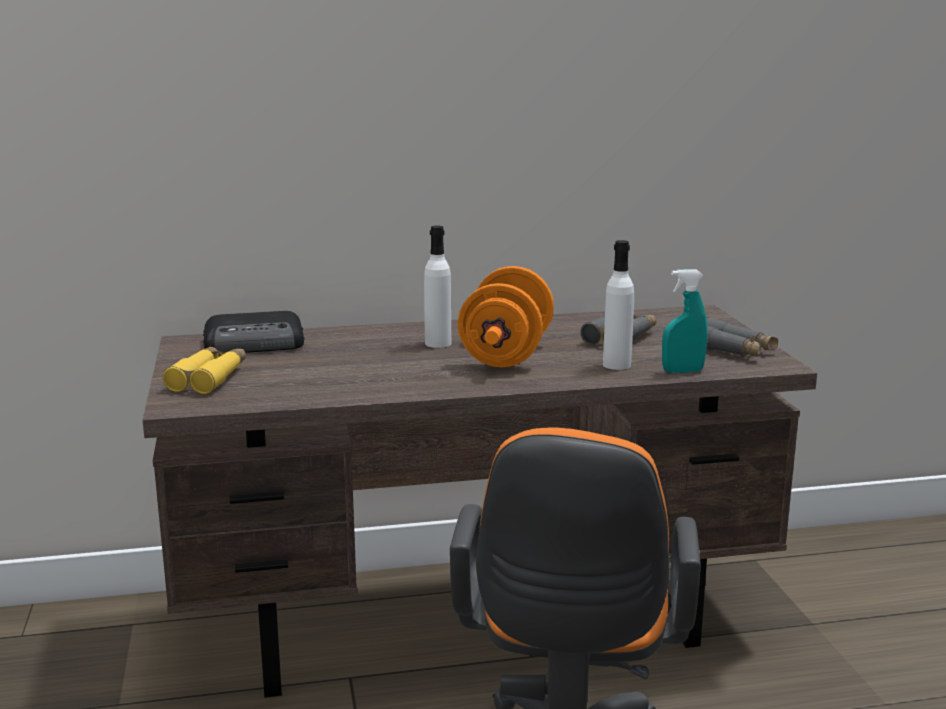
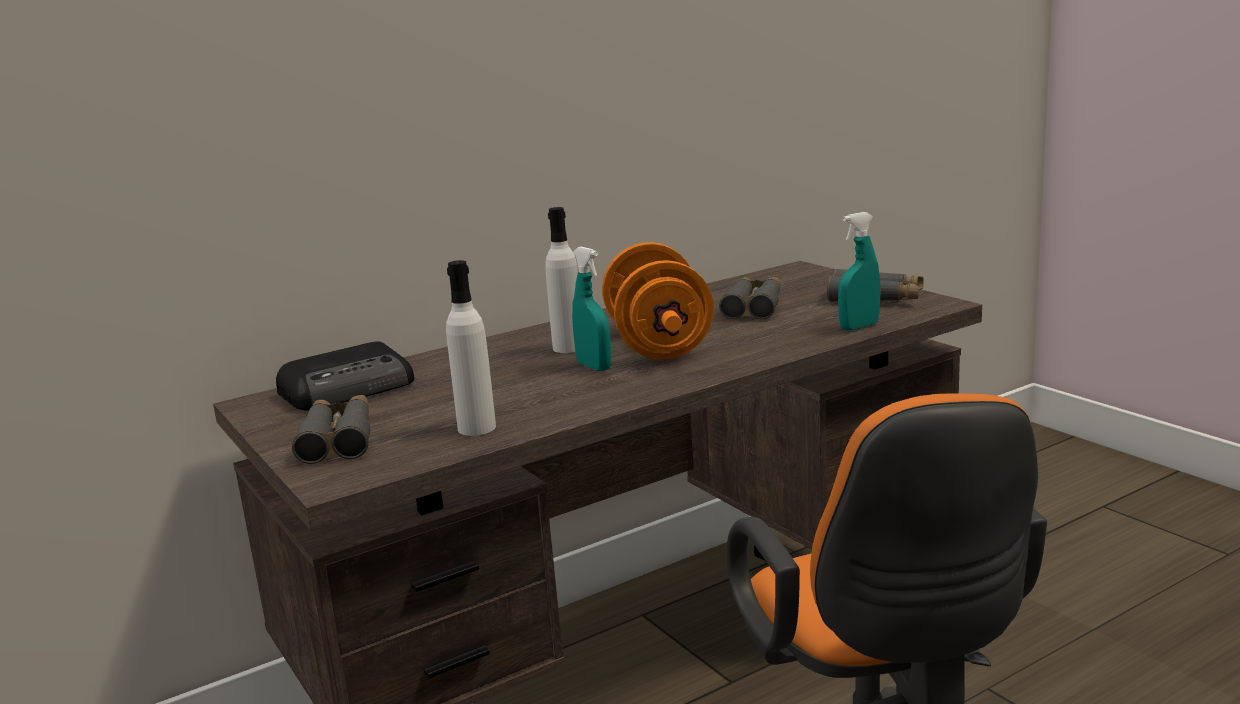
camera: 20 degrees left, 0 degrees up
(209, 378) = (338, 440): yellow binoculars -> grey binoculars
(438, 362) = (594, 367): none -> turquoise spray bottle
(616, 365) = (786, 333): white bottle -> white bottle (477, 428)

